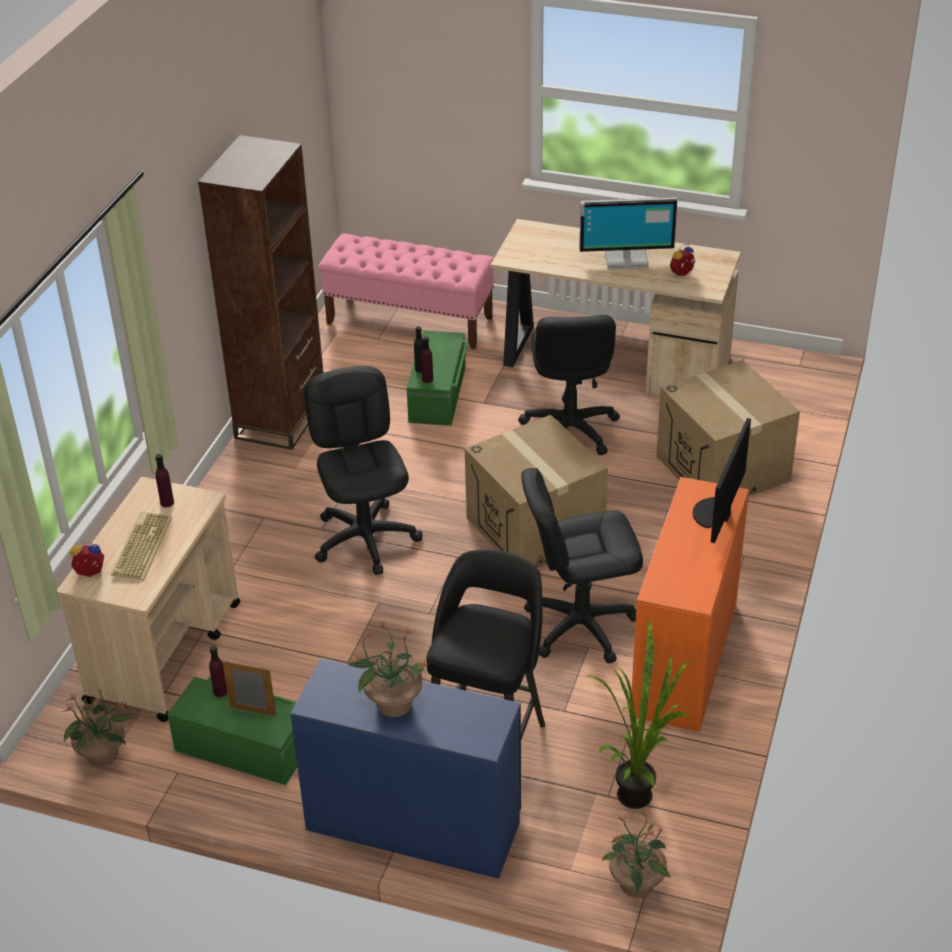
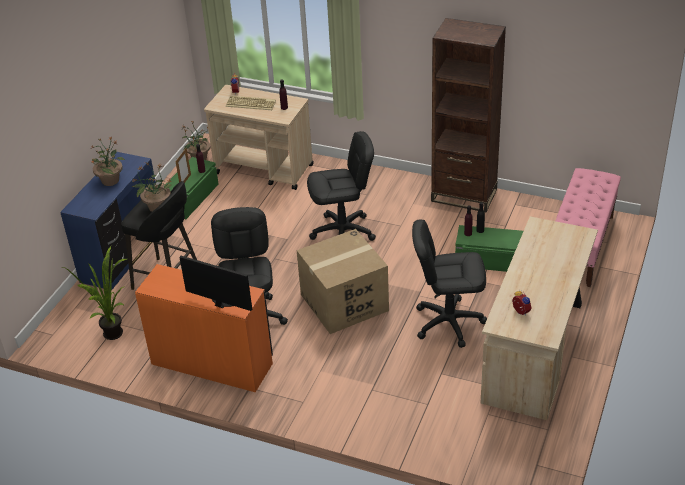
camera: 95 degrees right, 0 degrees up
(626, 259) = (541, 283): monitor -> none
(636, 884) = (56, 331): potted plant -> potted plant (157, 207)
(723, 468) = (399, 401): cardboard box -> none

